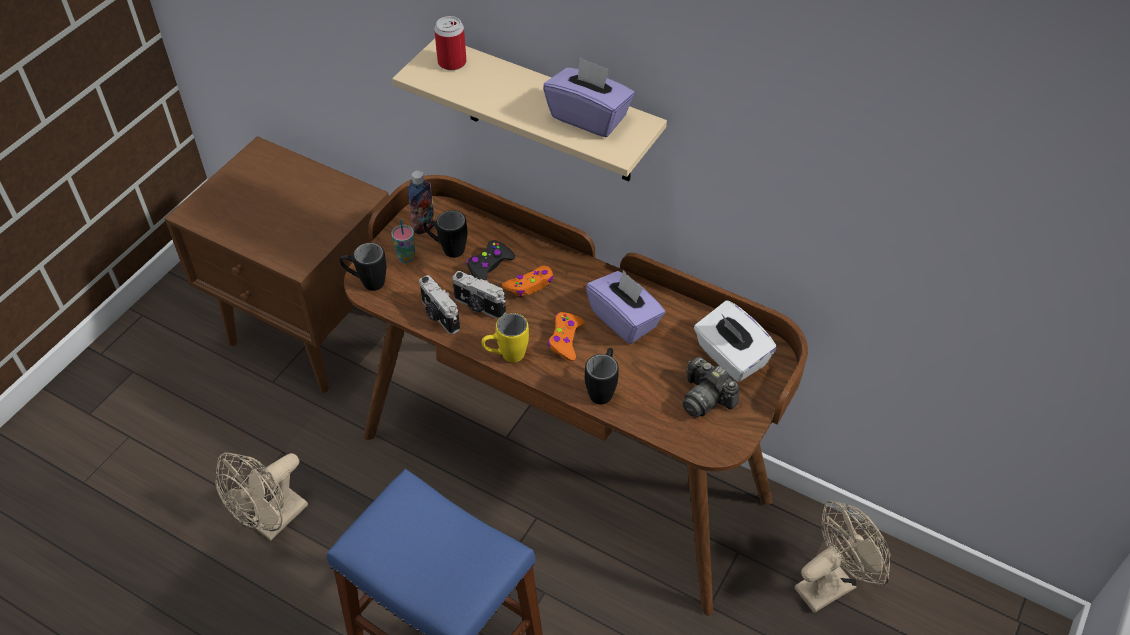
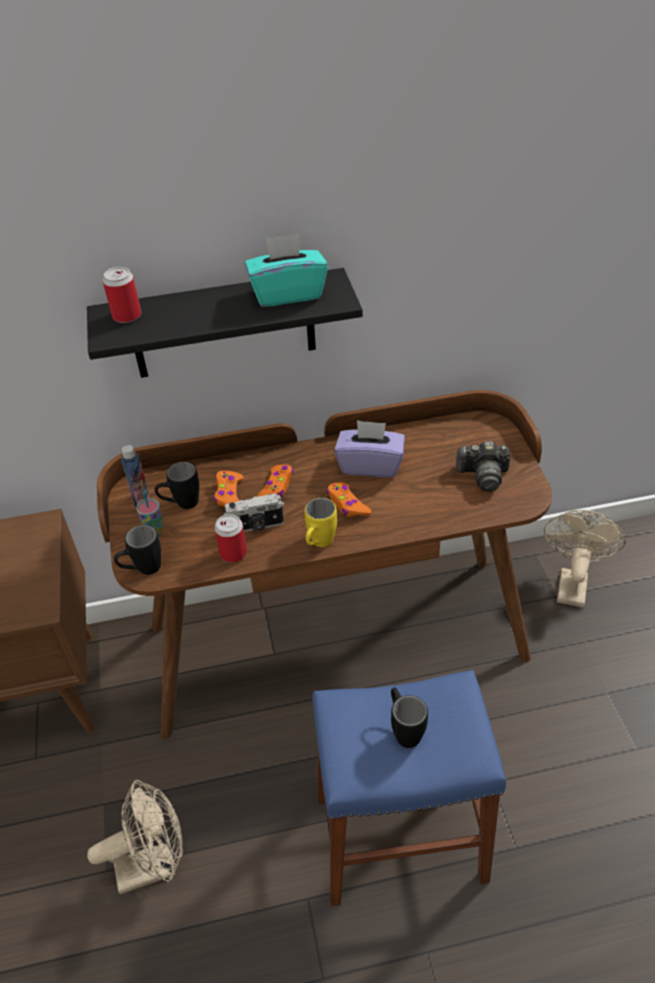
camera: 40 degrees left, 5 degrees down
(273, 522) = (155, 865): beige fan -> beige fan turned 105 degrees counterclockwise
(439, 316) = (233, 553): camera -> can
(489, 266) = (229, 494): black game controller -> orange game controller
(548, 112) = (223, 325): beige shelf -> black shelf
(589, 117) = (287, 293): purple tissue box -> turquoise tissue box
(603, 389) = (413, 517): black mug -> black mug (404, 729)
(730, 357) = (465, 441): white tissue box -> none

